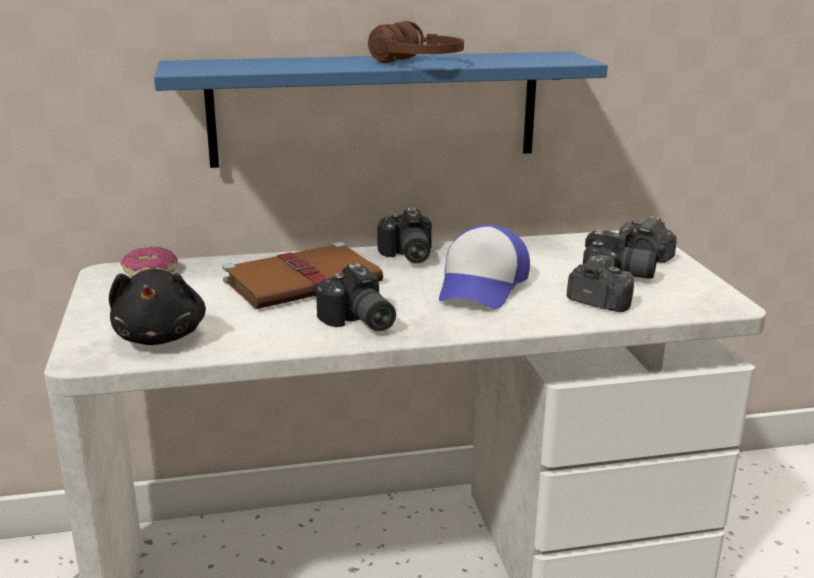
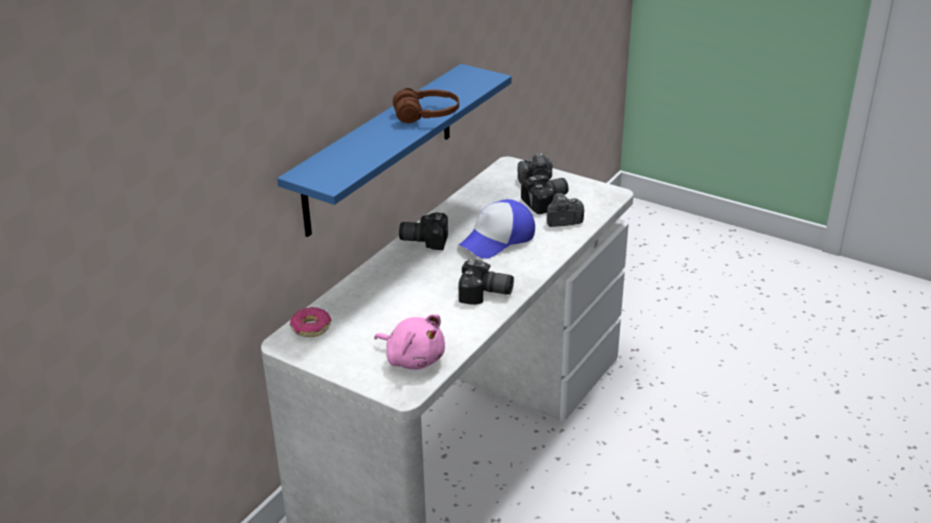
camera: 45 degrees left, 10 degrees up
(161, 336) = (413, 358): black plush toy -> pink plush toy
(305, 281) = (409, 285): brown book -> none
(406, 256) = (424, 239): camera -> camera turned 150 degrees clockwise
(482, 286) = (498, 239): cap -> cap turned 75 degrees clockwise

